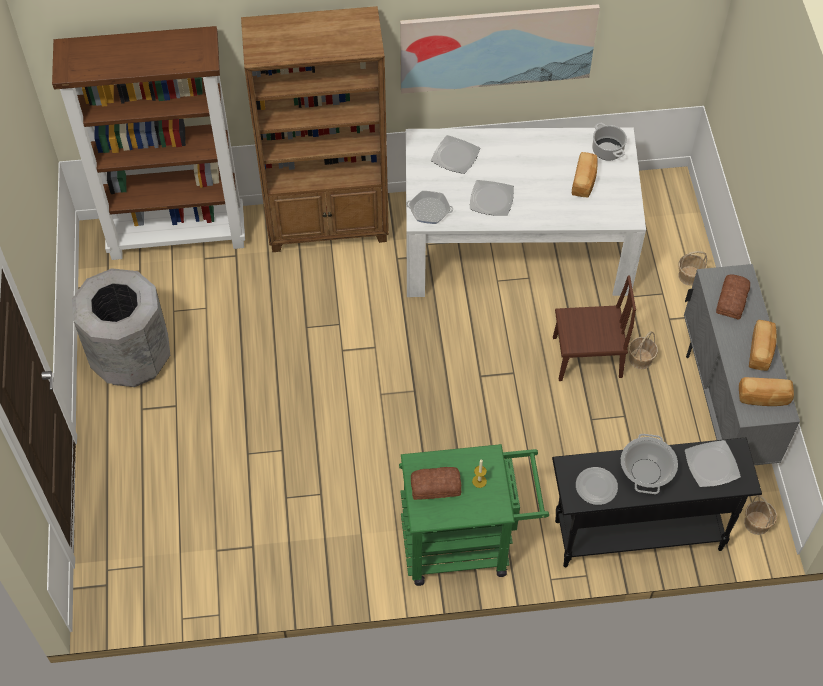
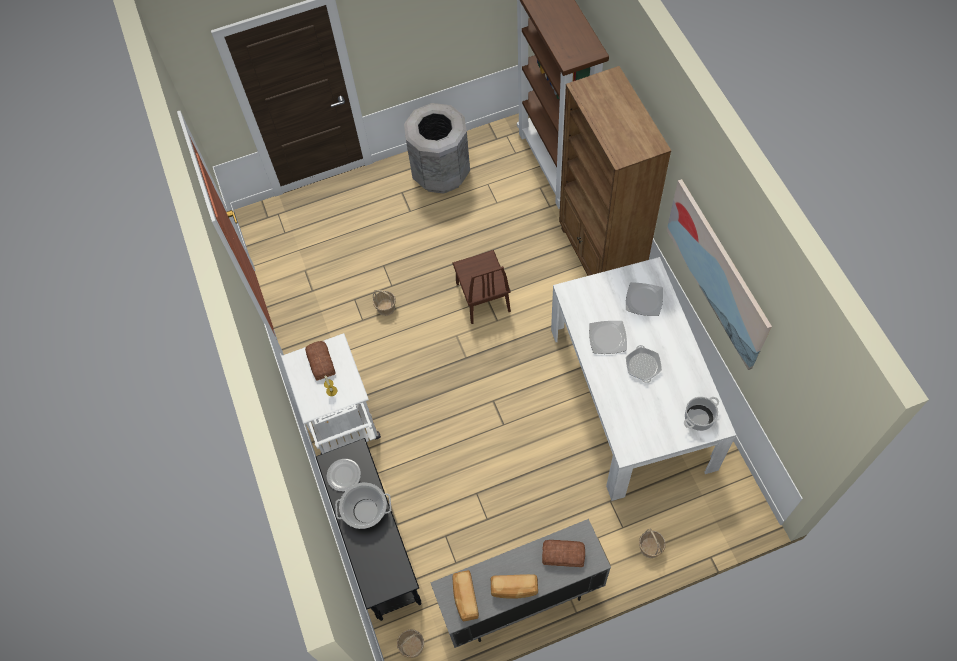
camera: 80 degrees right, 5 degrees up
(429, 210) = (579, 295): frying pan -> frying pan (643, 366)
(466, 543) = (344, 426): green cart -> white cart
(584, 181) = (655, 406): bread -> none
(587, 357) = (536, 477): brown chair -> brown chair (483, 297)
(640, 359) = (547, 521): basket -> basket (386, 307)
(711, 465) = (383, 562): plate -> none

